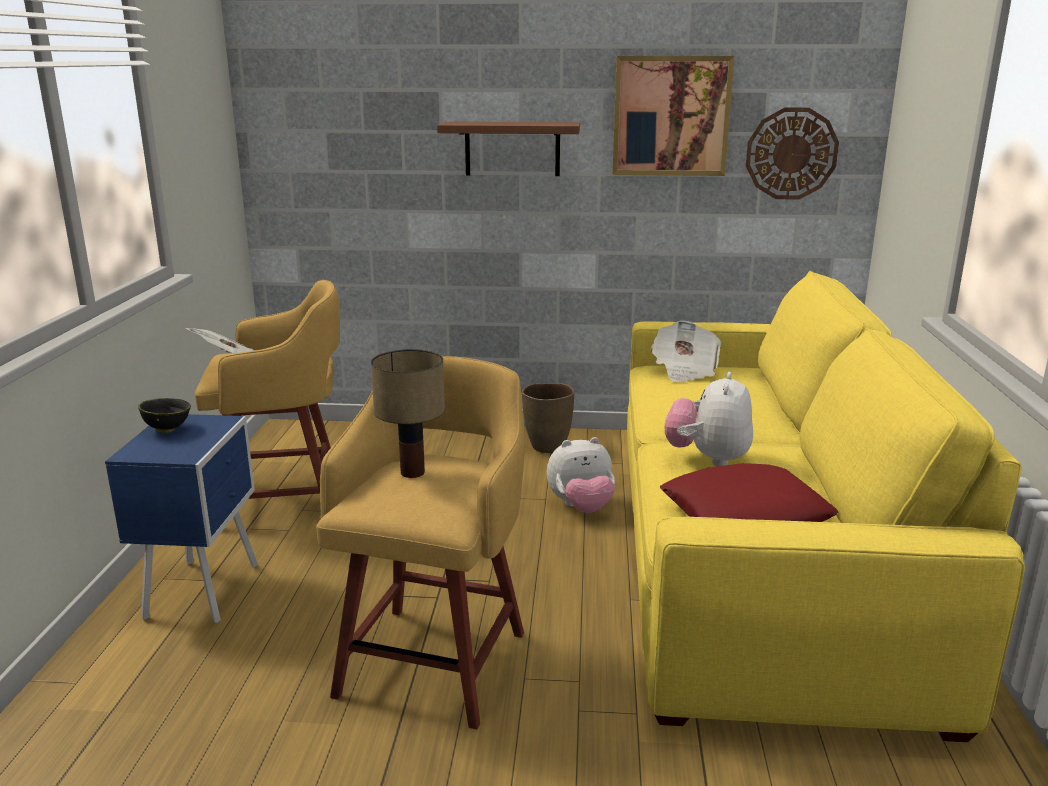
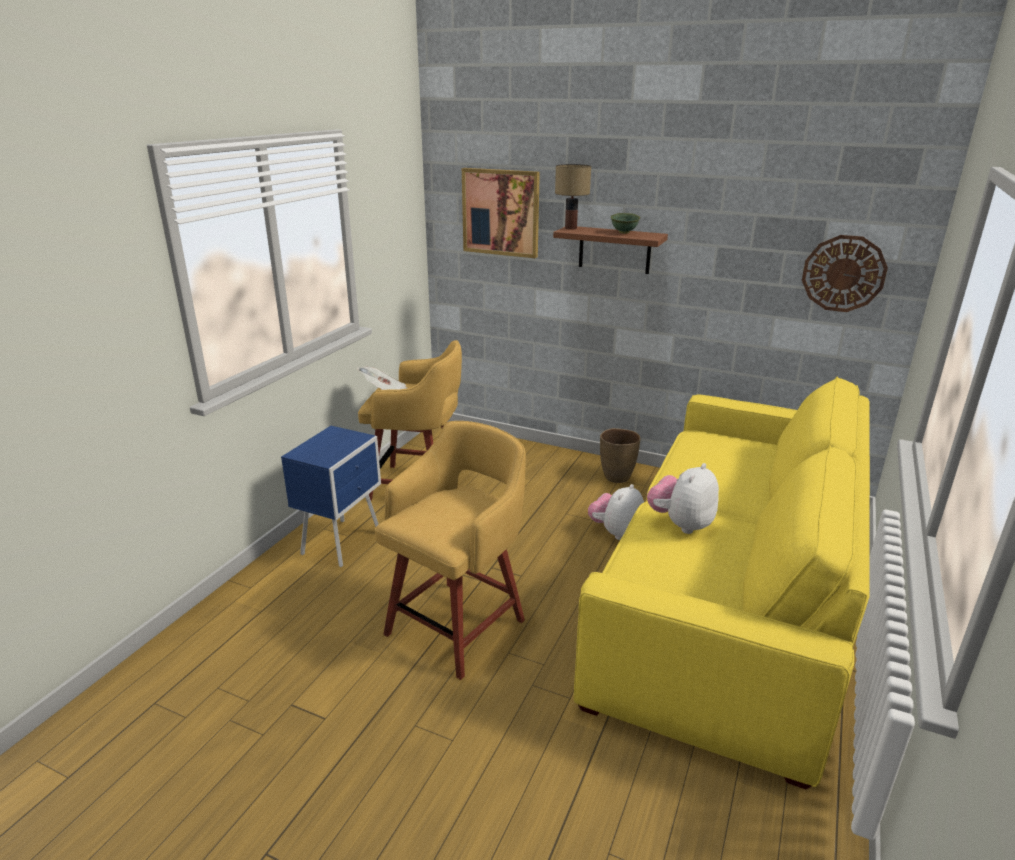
camera: 20 degrees right, 5 degrees up
(167, 430) = (326, 439): black bowl -> none
(412, 473) = (447, 502): table lamp -> table lamp (570, 228)
(528, 122) = (624, 232): none -> green bowl
(581, 507) = (615, 532): plush toy -> plush toy turned 120 degrees clockwise
(671, 116) = (741, 234): picture -> picture (501, 212)
(684, 370) = (717, 441): newspaper -> none
(745, 514) = (678, 577): red pillow -> none

